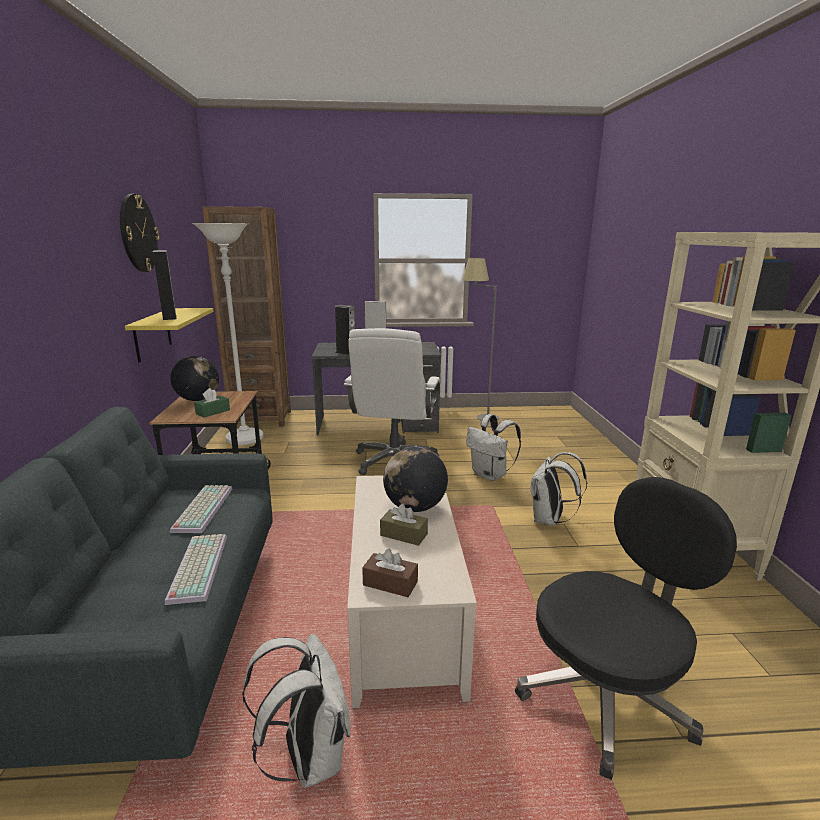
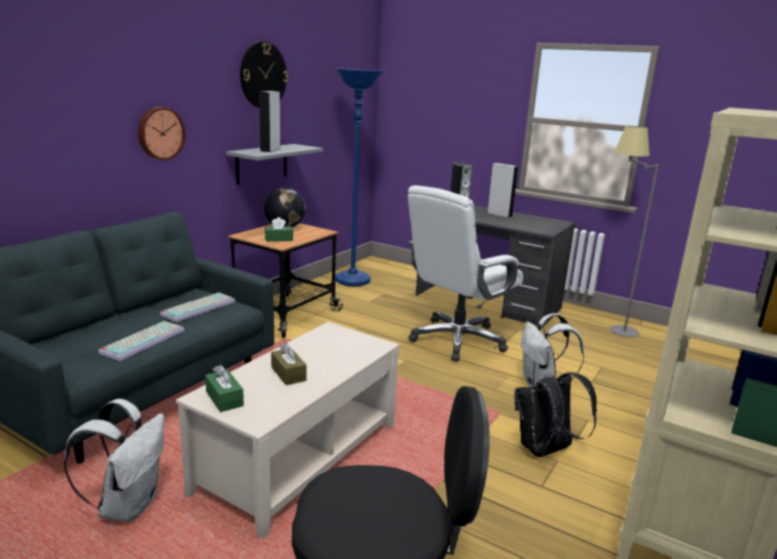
camera: 35 degrees right, 0 degrees up
(67, 313) = (160, 133): none -> wall clock
(152, 334) = (261, 163): yellow shelf -> grey shelf
(245, 439) = (352, 281): white floor lamp -> blue floor lamp
(261, 419) = (386, 268): brown bookcase -> none
(390, 583) = (224, 398): brown tissue box -> green tissue box
(415, 507) = (331, 359): globe -> none
(549, 520) = (545, 451): white backpack -> black backpack

